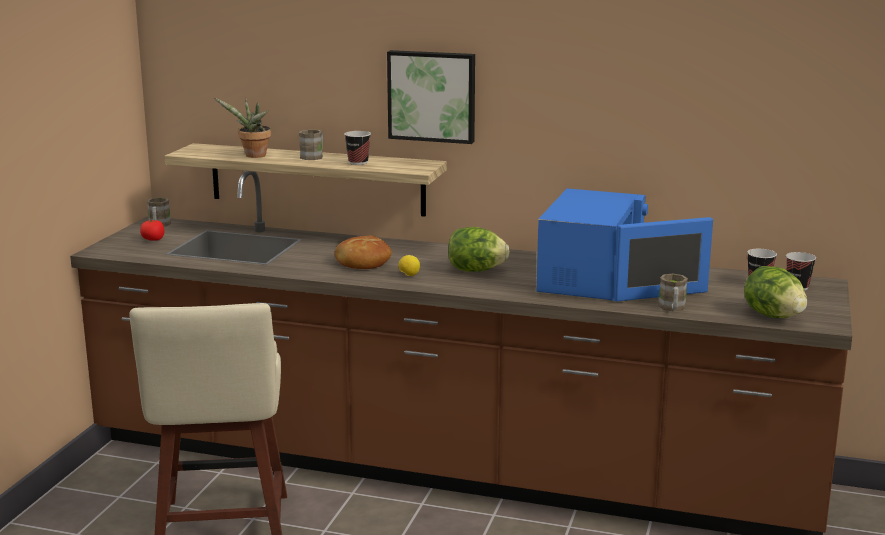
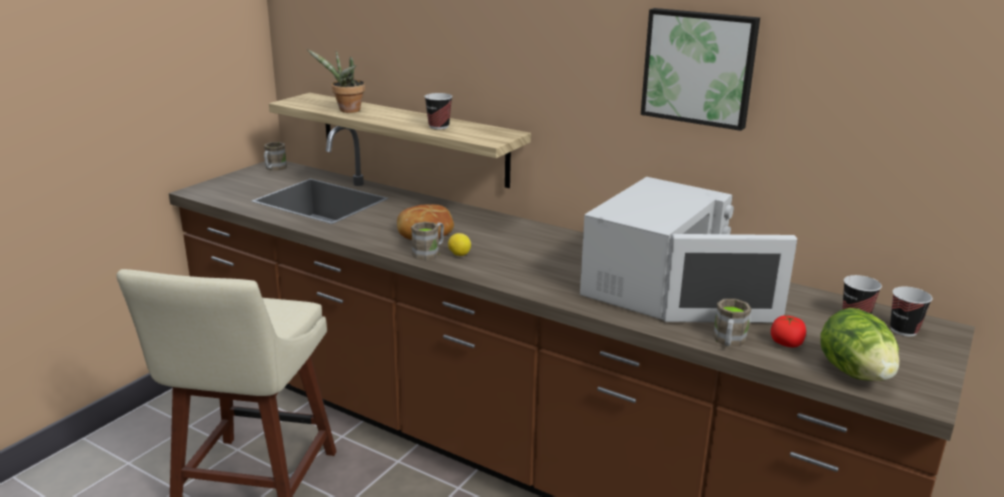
camera: 15 degrees right, 5 degrees up
(153, 239) = (255, 183): tomato -> tomato (786, 343)
(314, 156) = (403, 115): brown mug -> brown mug (429, 252)
(432, 96) = (519, 61): picture -> picture (699, 67)
(476, 270) = (533, 257): lettuce -> none
(595, 280) = (657, 287): blue microwave -> white microwave

